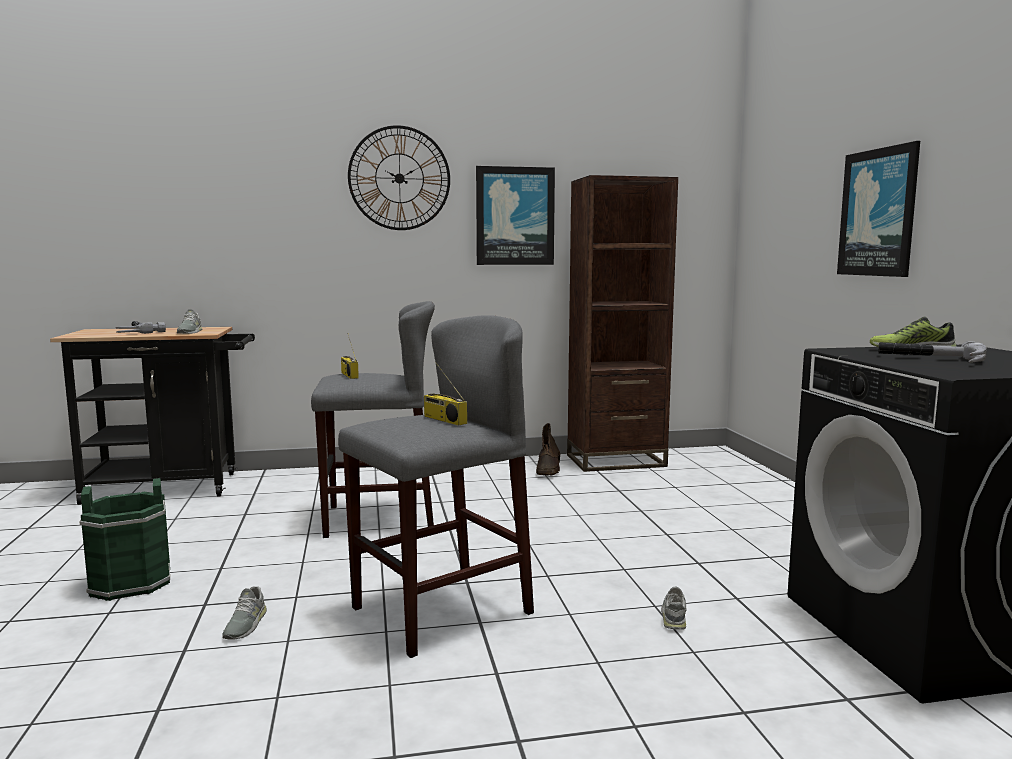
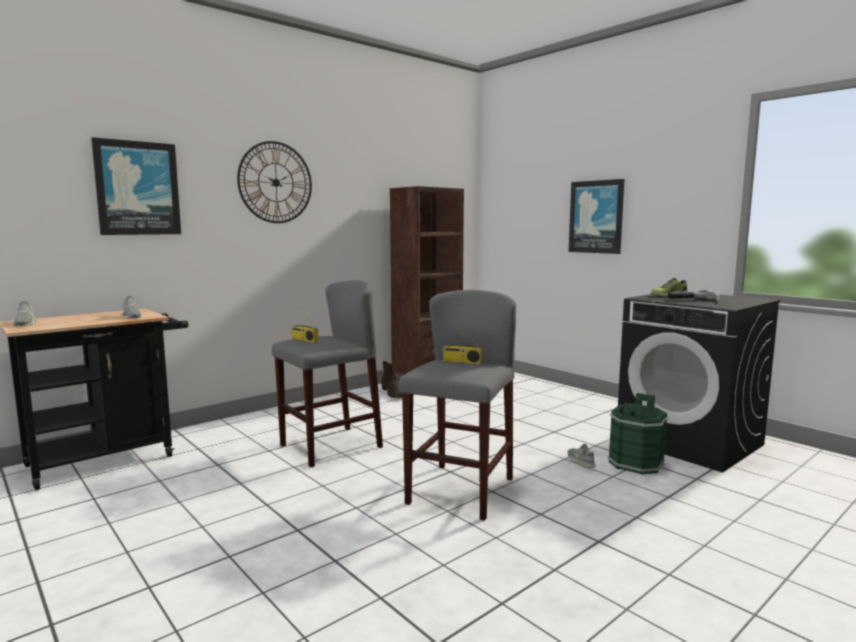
camera: 30 degrees left, 0 degrees up
(130, 582) = (208, 532): green bucket -> green bucket (636, 463)
(136, 331) = (73, 319): hammer -> none
(245, 624) = (350, 533): grey shoe -> grey shoe (25, 323)
(515, 216) = (354, 212): picture -> picture (137, 188)

